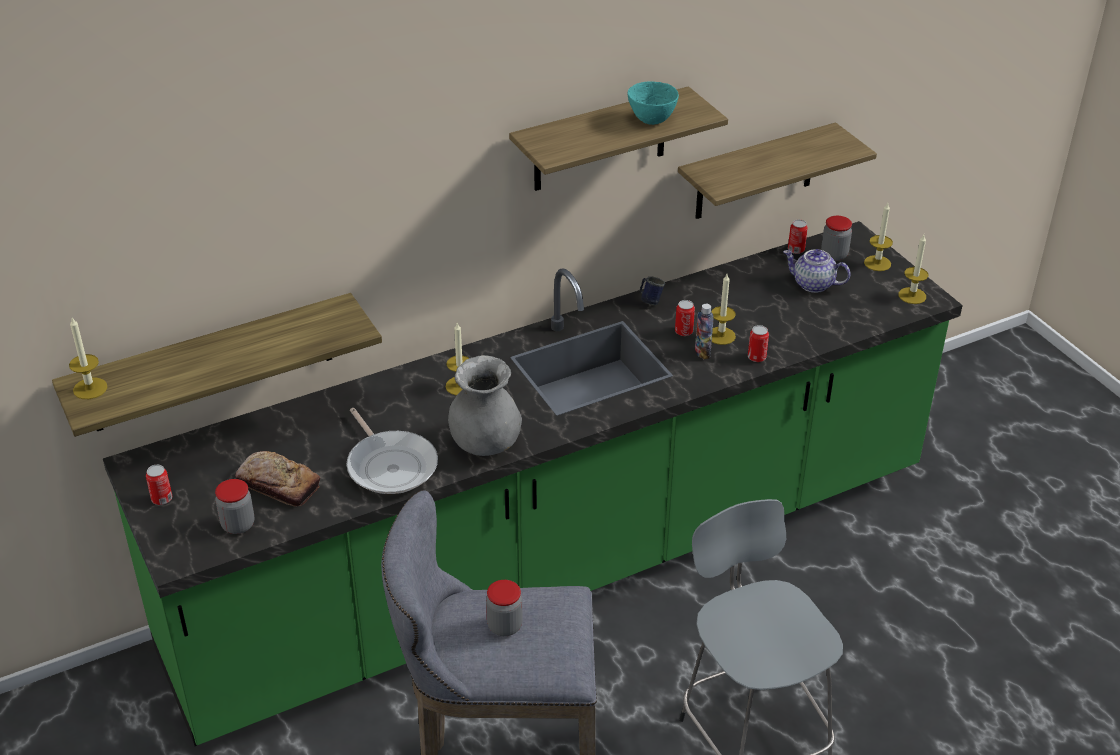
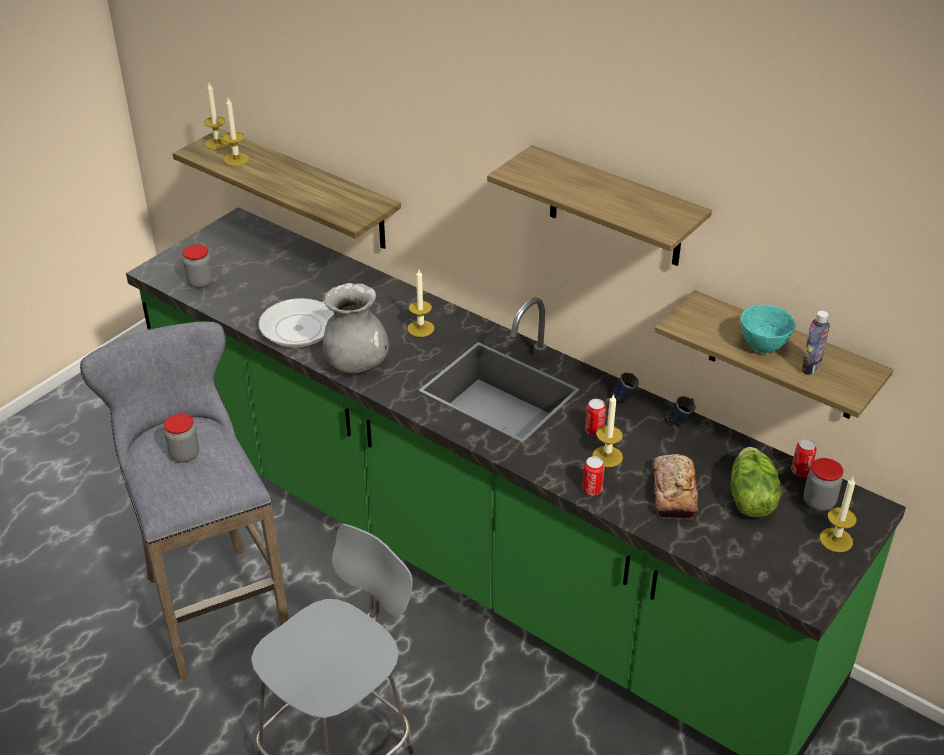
camera: 65 degrees right, 0 degrees up
(162, 499) = (210, 243): can -> none
(278, 485) = (251, 284): bread -> bread (673, 492)
(651, 120) = (622, 205): turquoise bowl -> turquoise bowl (761, 346)
(700, 283) = (681, 420): none -> blue mug
(702, 353) = (571, 451): bottle -> bottle (810, 368)
(813, 284) = (749, 499): teapot -> lettuce
(912, 295) = (800, 582): candle -> candle (236, 159)

